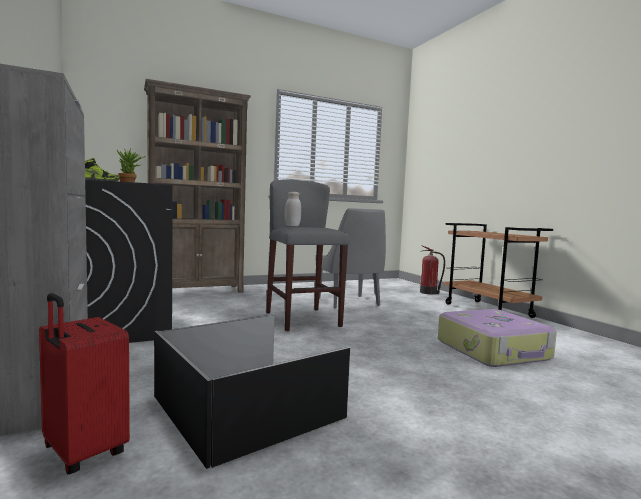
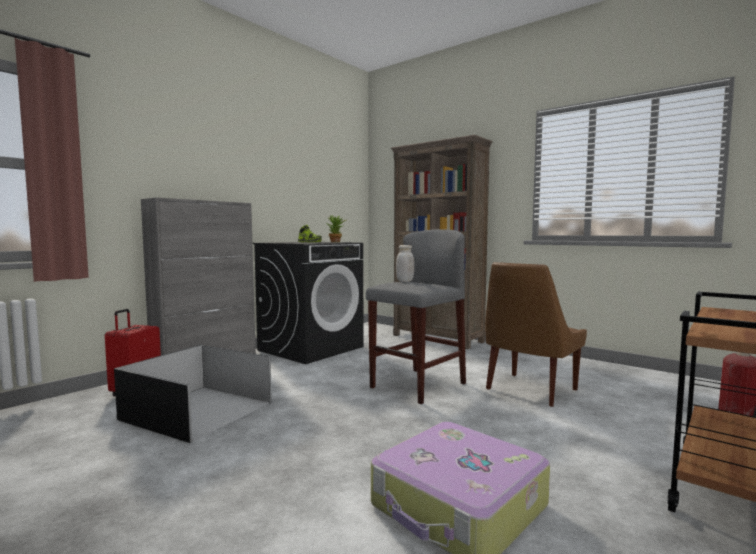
camera: 65 degrees right, 0 degrees up
(349, 302) = (529, 390): grey chair -> brown chair

